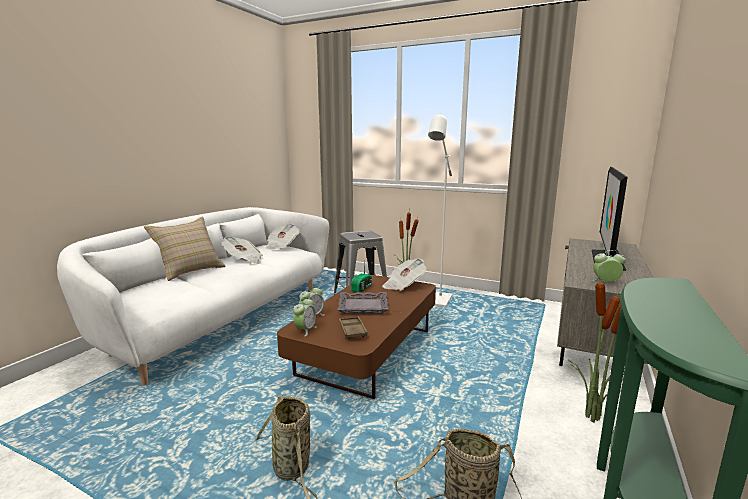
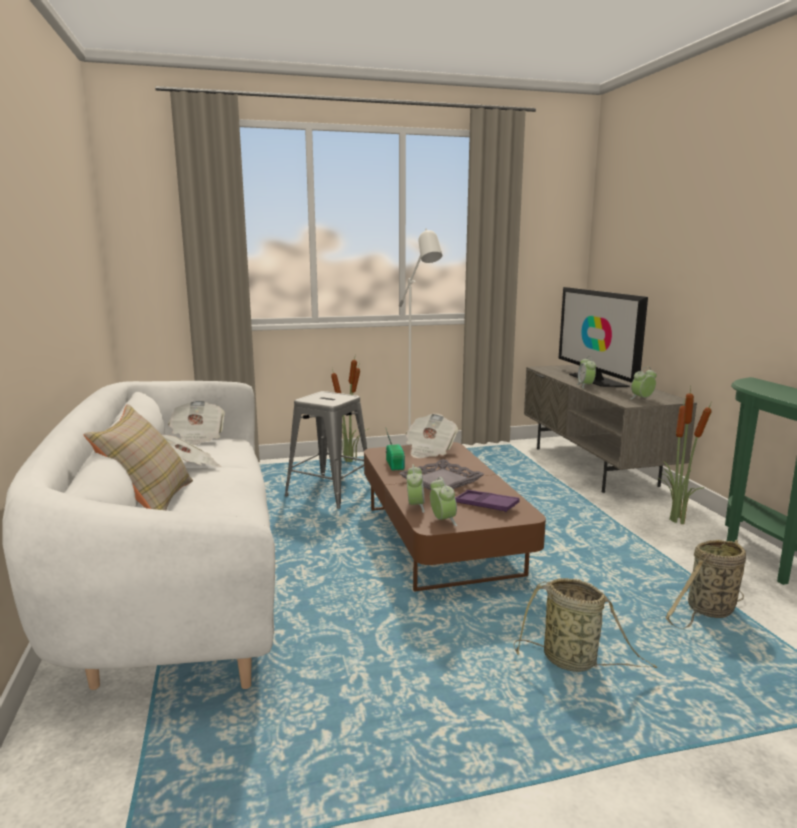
camera: 40 degrees left, 0 degrees up
(352, 330) = (486, 505): brown tray -> purple tray
(579, 261) = (585, 386): none -> alarm clock

